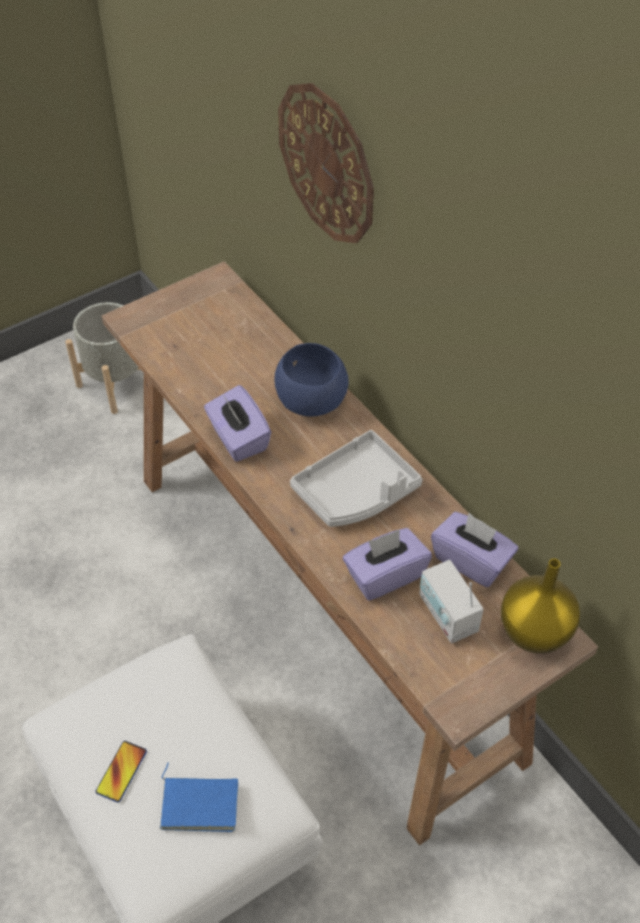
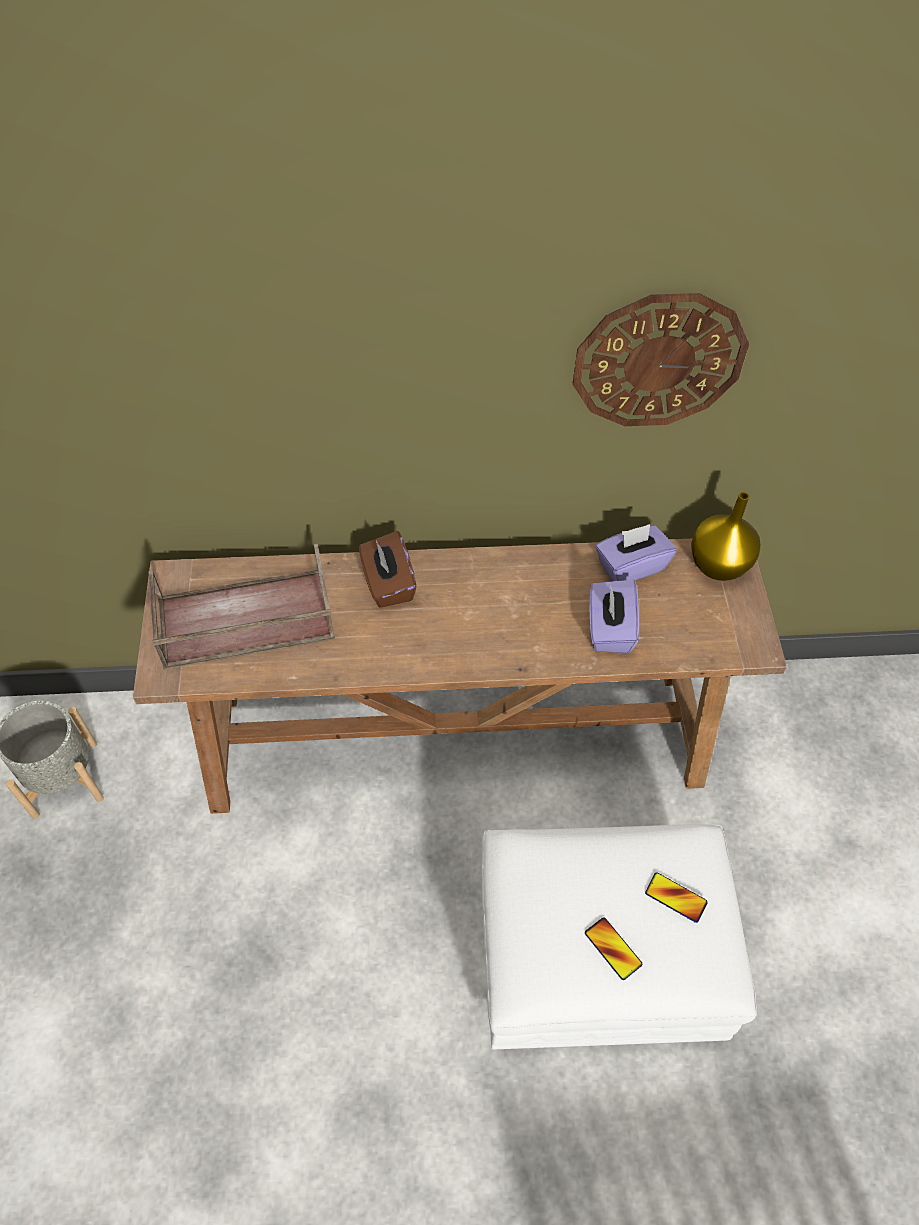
camera: 60 degrees left, 5 degrees up
(200, 803) = (675, 897): blue book -> phone
(209, 337) = (244, 620): none -> brown tray
(238, 439) = (390, 659): purple tissue box -> none
(311, 401) = (388, 583): blue bowl -> brown tissue box
(327, 163) = (313, 366): wall clock -> wall clock (658, 361)
(356, 492) = (512, 603): grey tray -> none
(447, 615) = (671, 609): radio -> none

